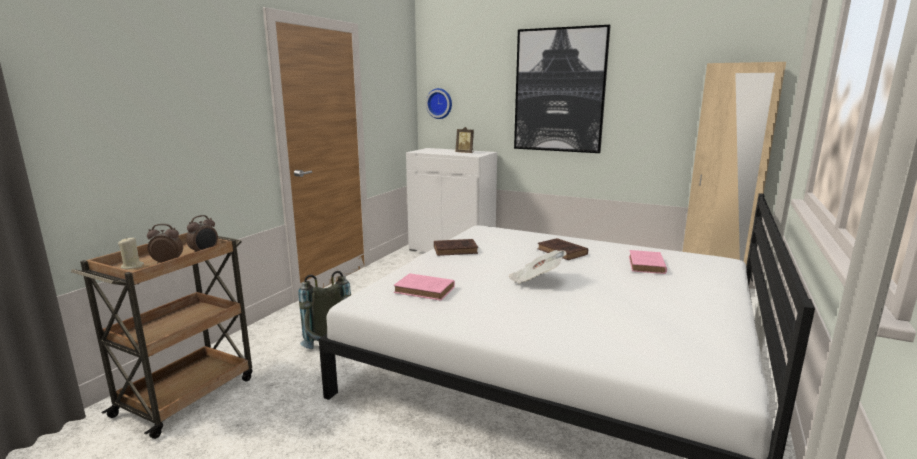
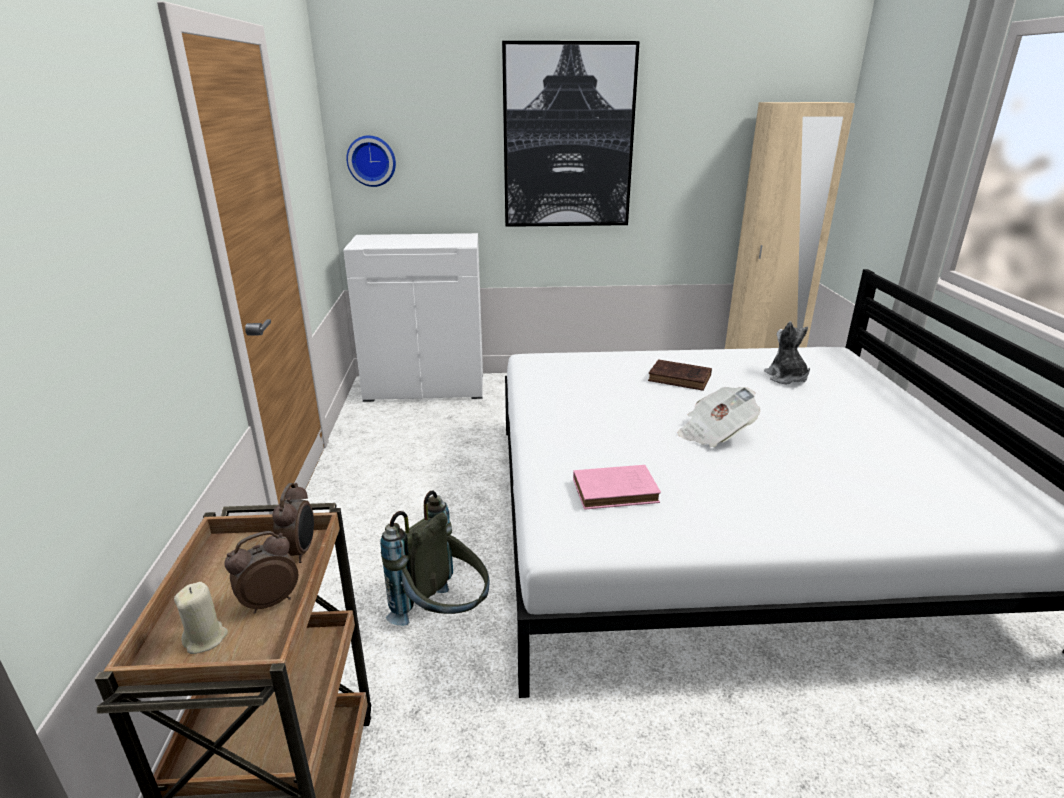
camera: 30 degrees left, 10 degrees up
(456, 250) = (555, 407): brown book -> none
(465, 153) = (440, 241): picture frame -> none
(646, 265) = (786, 378): pink book -> plush toy

